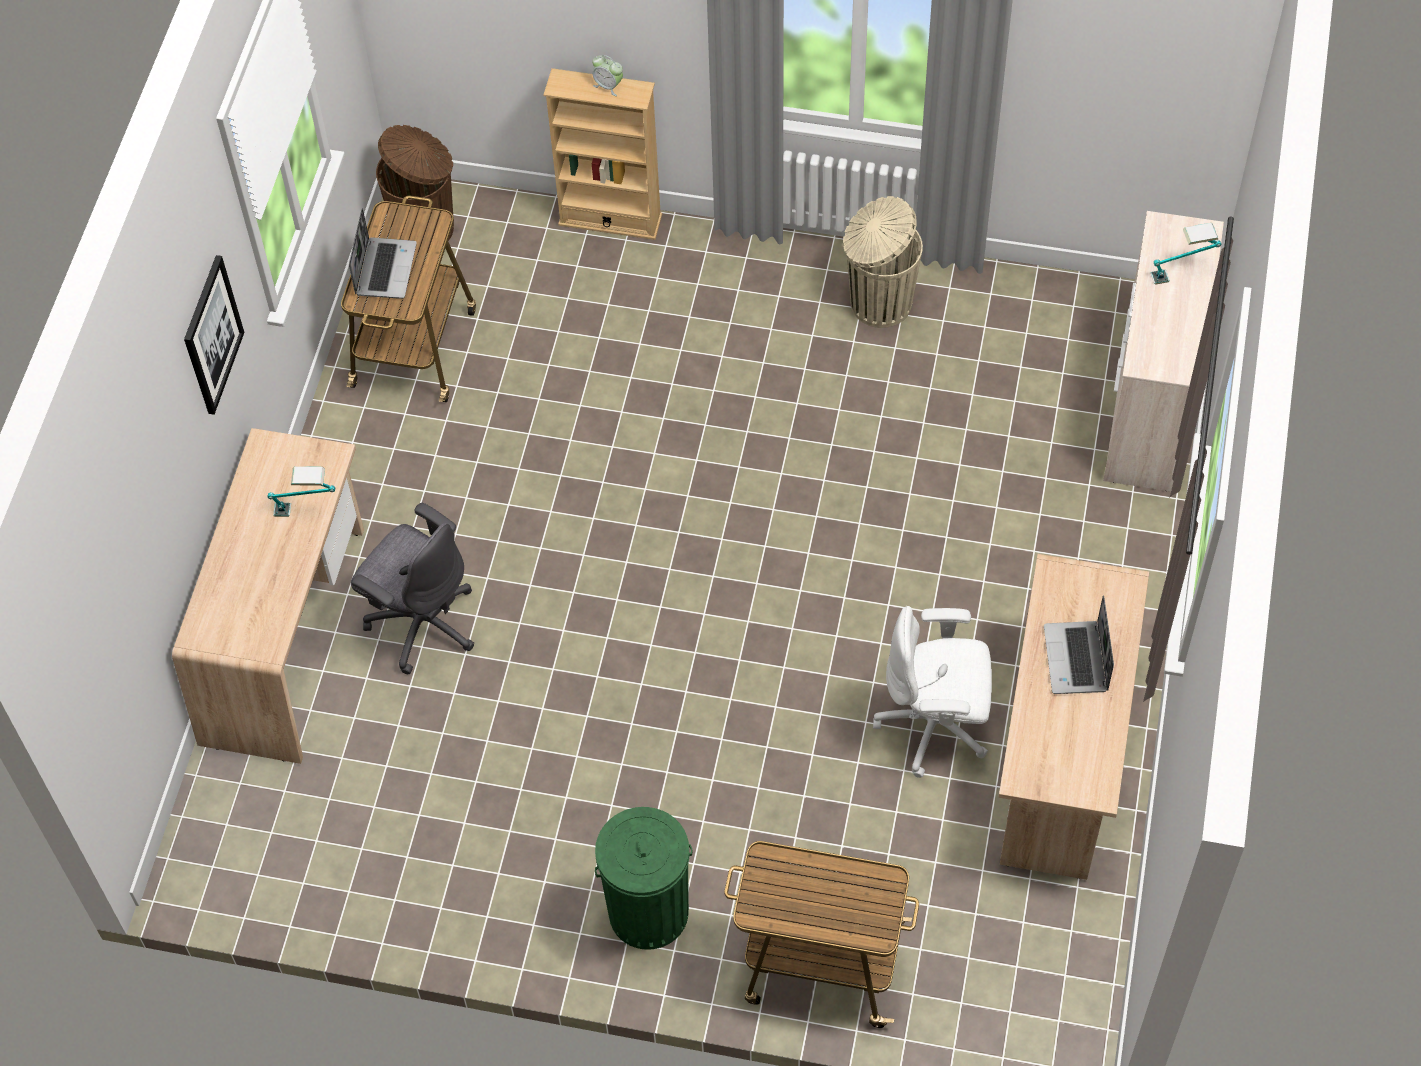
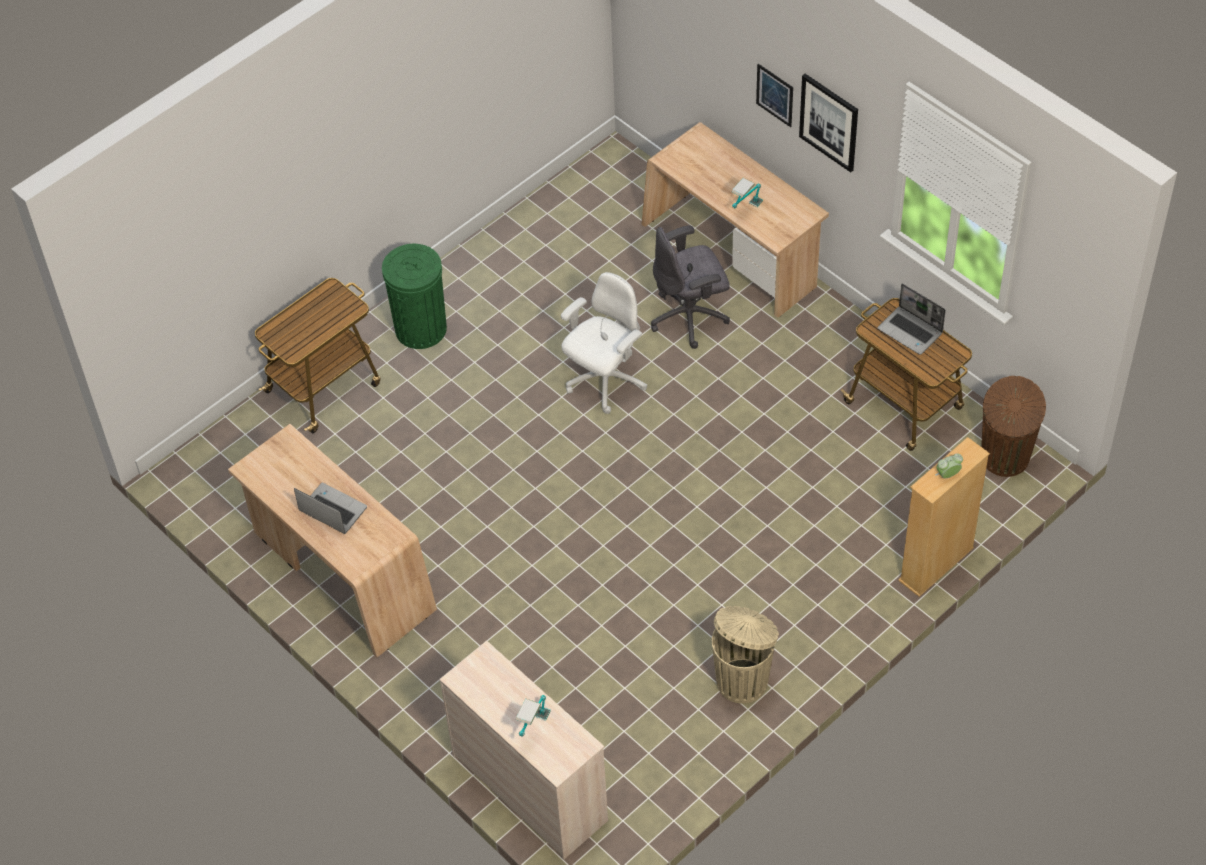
camera: 125 degrees right, 5 degrees down
(183, 436) = (775, 95): none -> picture
(935, 726) = (410, 520): white office chair -> white office chair (605, 381)

